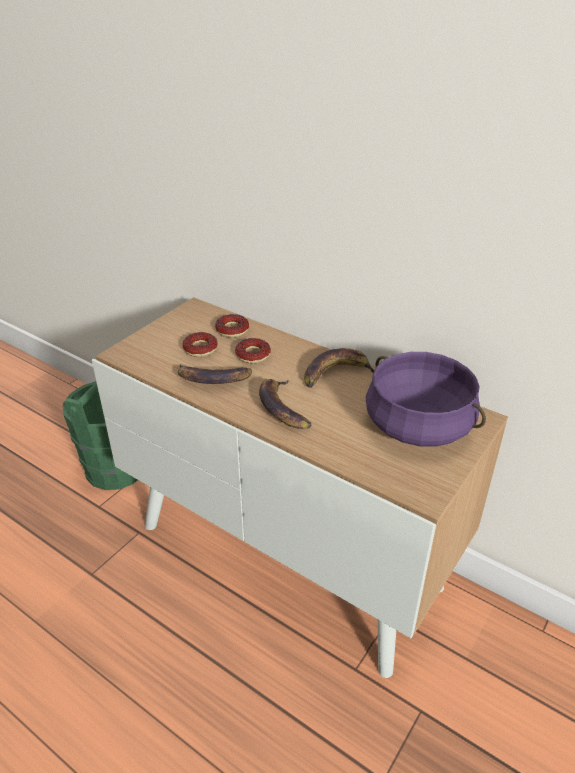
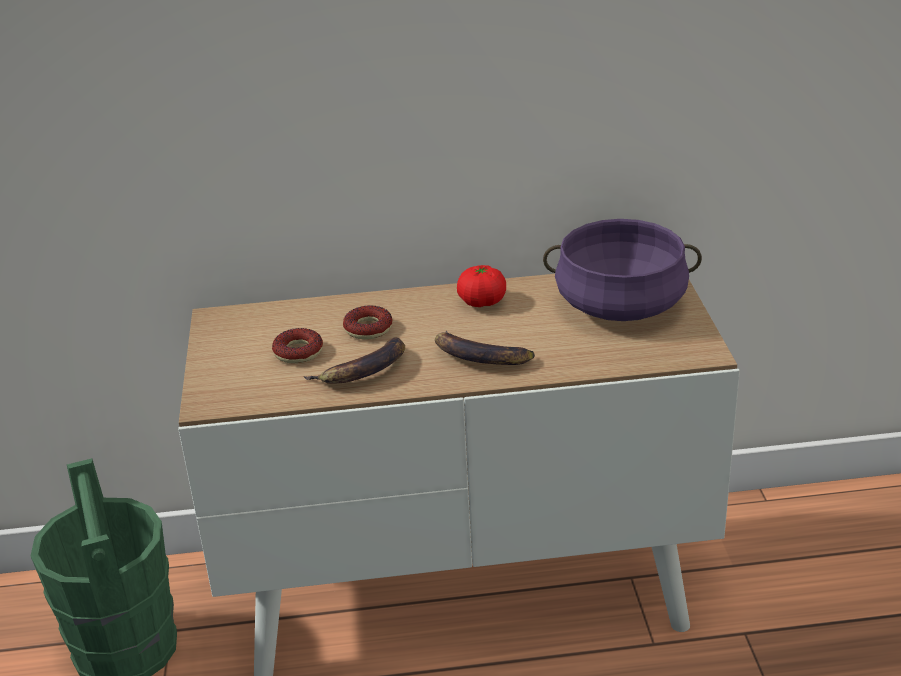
camera: 40 degrees left, 5 degrees down
(232, 330) = (303, 317): donut -> none
(337, 373) = (482, 302): banana -> tomato

